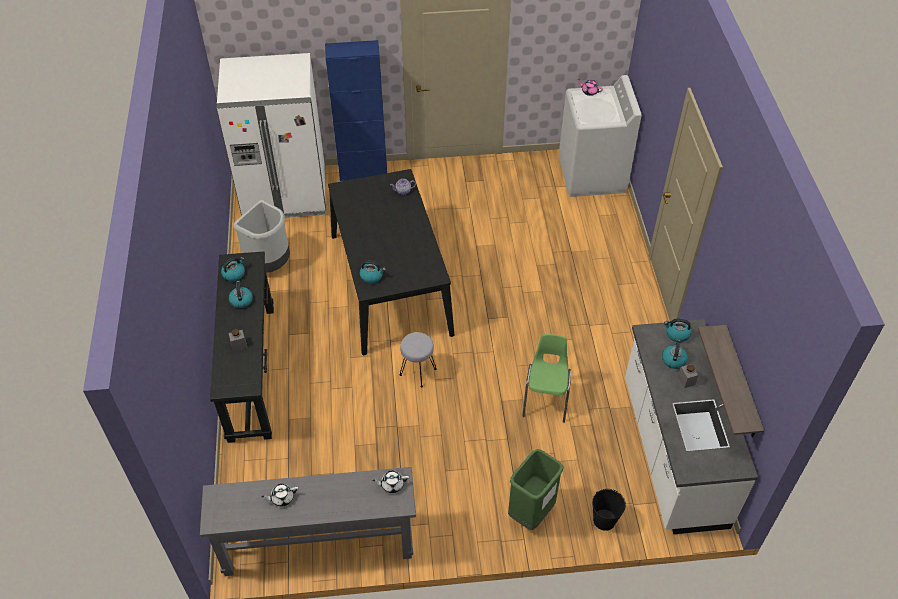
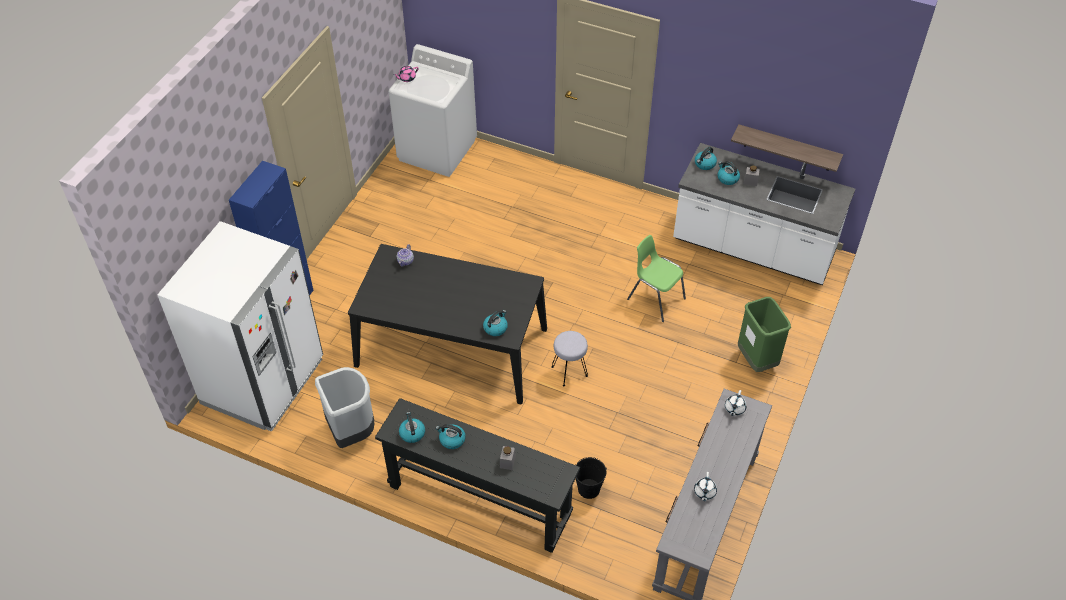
camera: 60 degrees left, 0 degrees up
(604, 520) = (788, 319): black bucket -> black bucket (589, 489)

